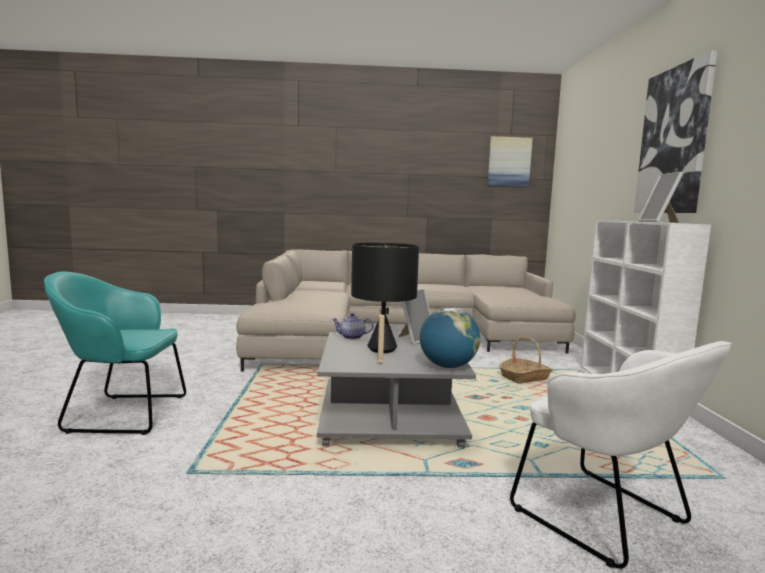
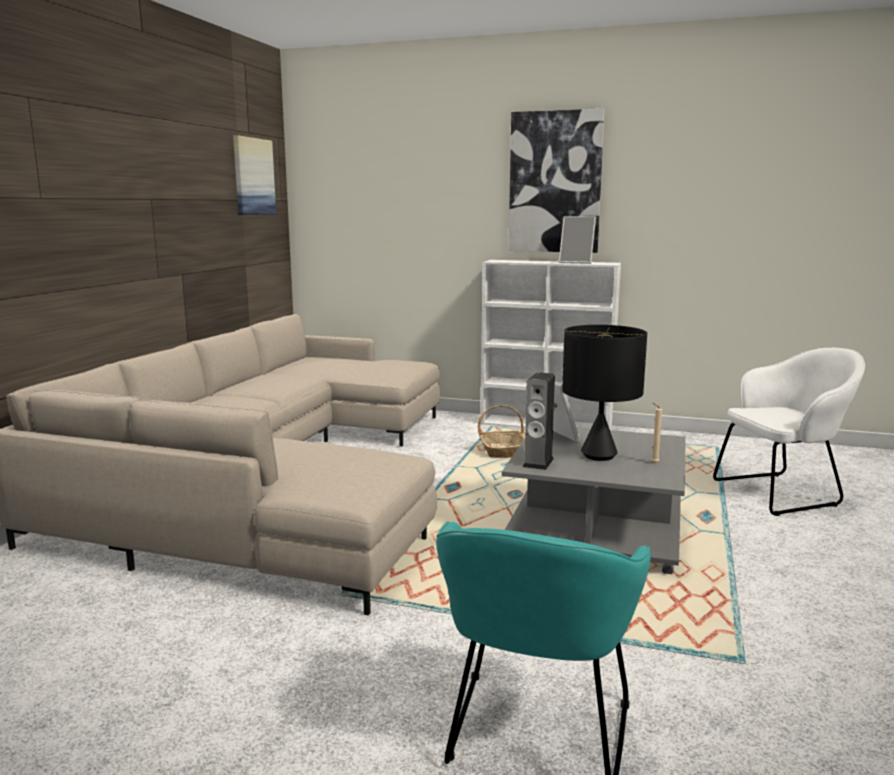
camera: 70 degrees left, 5 degrees up
(352, 337) = (538, 462): teapot -> speaker
(448, 366) = (662, 441): globe -> none

